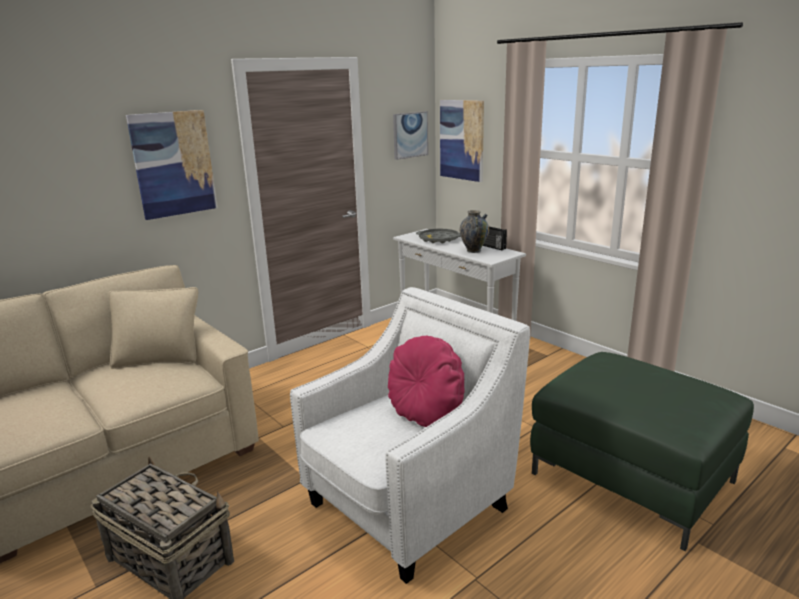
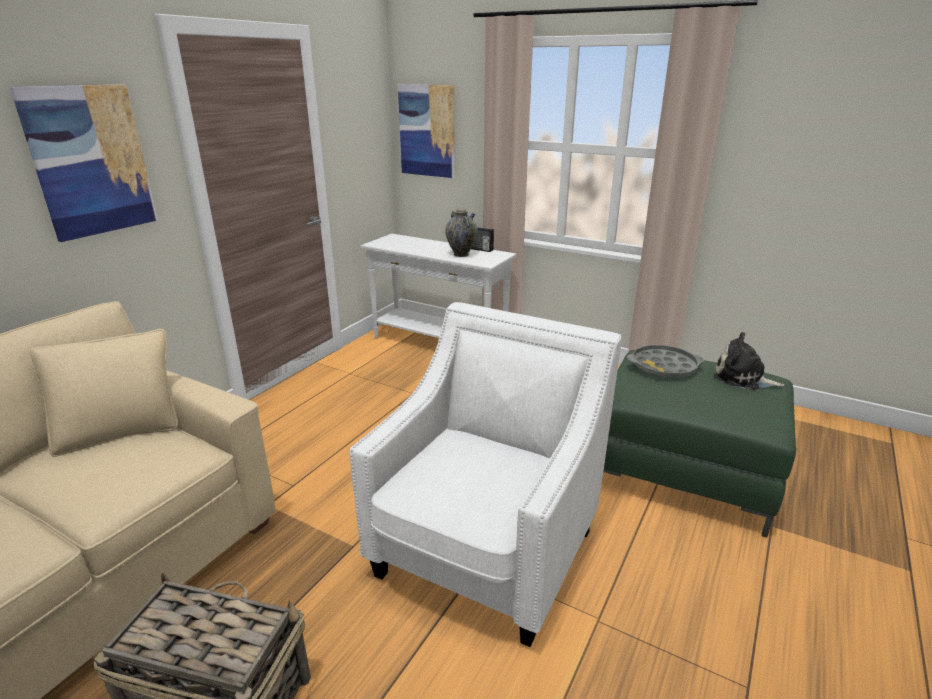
camera: 20 degrees left, 5 degrees up
(410, 135) = (368, 125): picture -> none
(425, 417) = (508, 452): pink pillow -> none
(438, 239) = (414, 244): grey tray -> grey tray (664, 367)
(692, 389) = (742, 378): none -> plush toy

